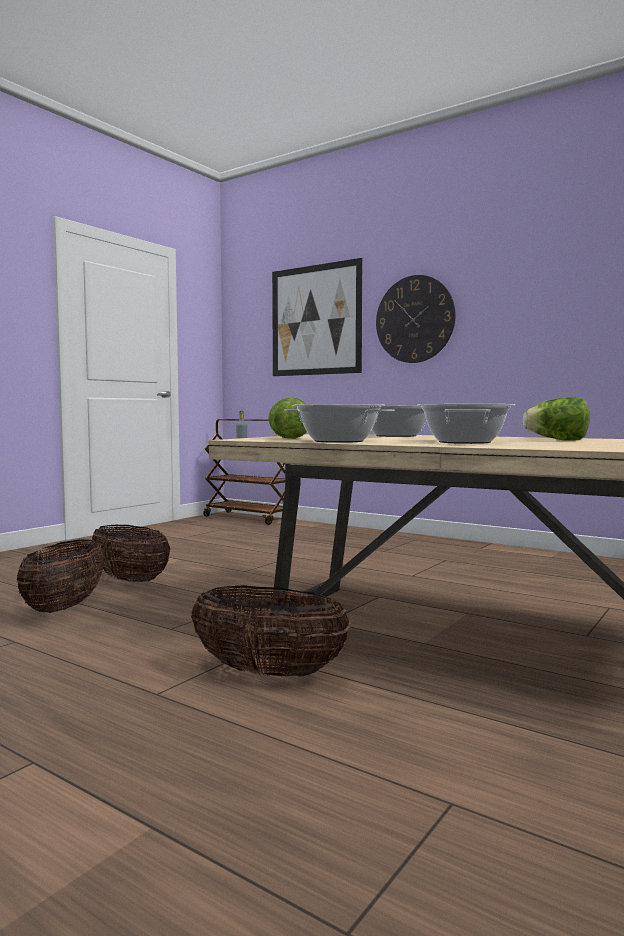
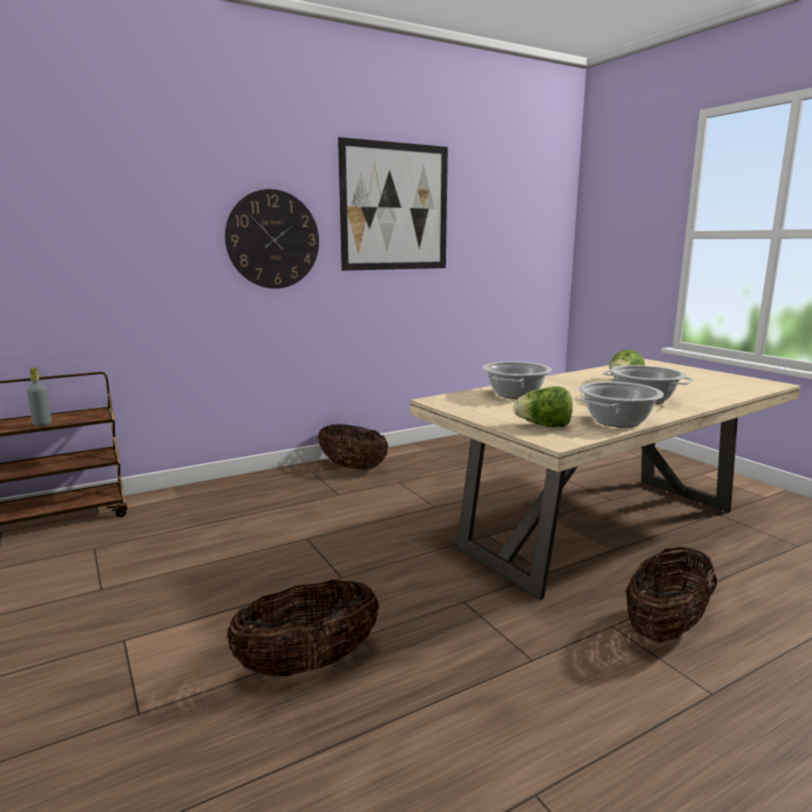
camera: 65 degrees left, 10 degrees up
(64, 607) = (401, 737): basket -> basket (353, 467)
(315, 320) = (126, 228): picture -> picture (395, 207)

